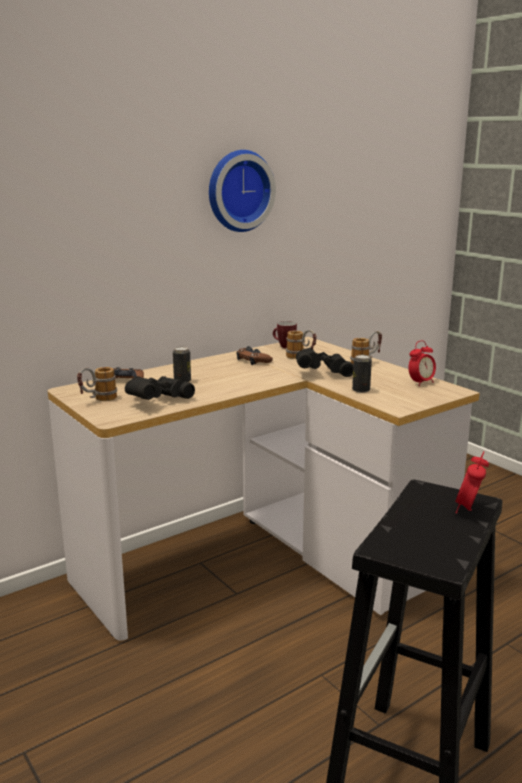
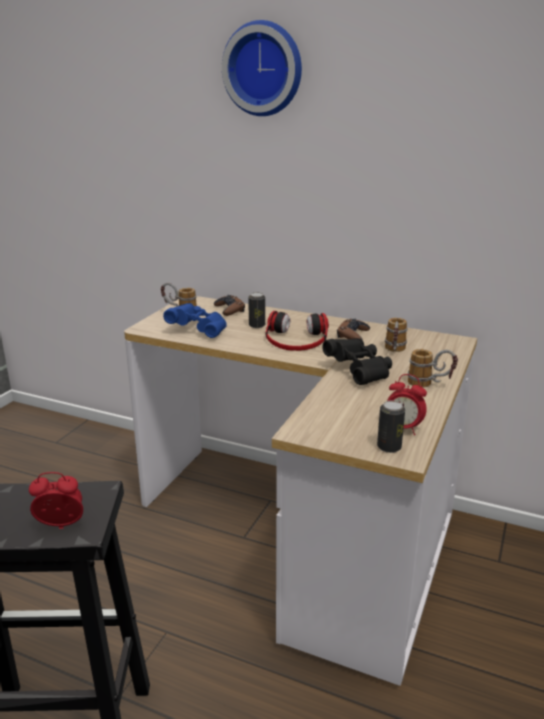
camera: 60 degrees right, 5 degrees up
(157, 401) = (199, 330): black binoculars -> blue binoculars
(234, 376) = (296, 339): none -> headphones
(238, 191) = (398, 147): wall clock -> wall clock (264, 69)
(283, 346) = (418, 336): mug -> none
(361, 390) = (331, 401): can -> can (389, 447)

